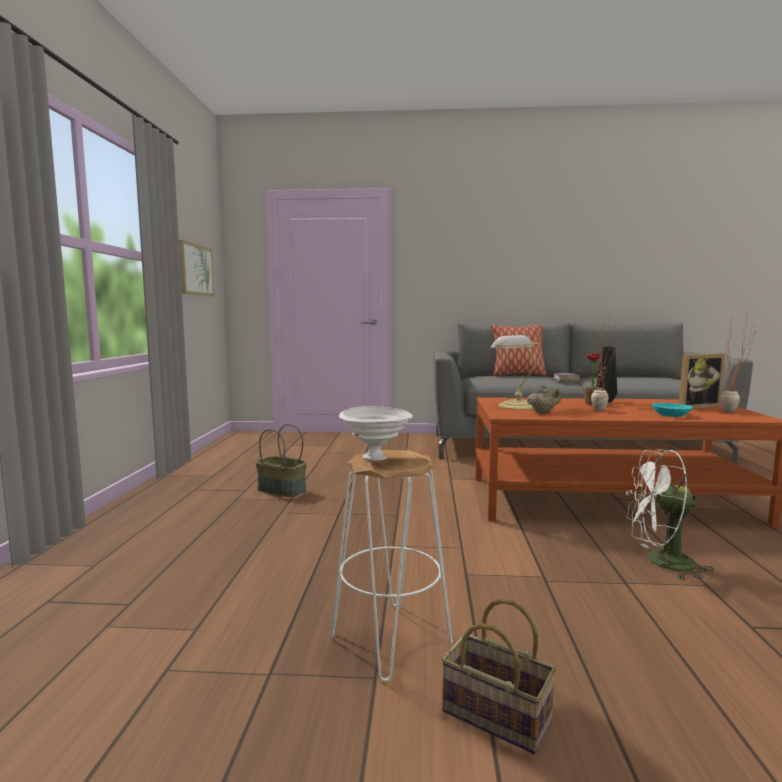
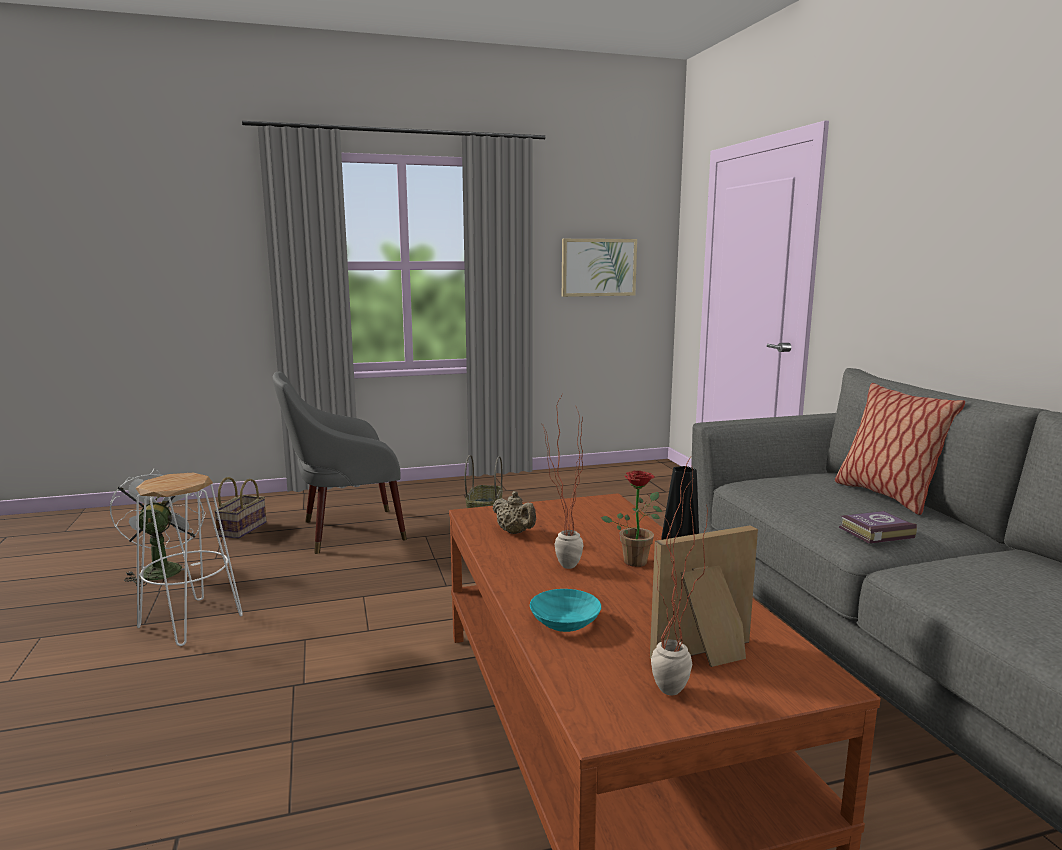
camera: 70 degrees right, 5 degrees up
(216, 545) = (344, 531): none -> grey armchair
(376, 458) = (178, 477): white bowl -> none
(493, 716) = (86, 671): basket -> basket (242, 529)
(515, 405) = (558, 516): table lamp -> none
(660, 562) = (357, 776): white fan -> white fan (161, 569)
(694, 406) = (708, 656): picture frame -> picture frame turned 105 degrees clockwise

